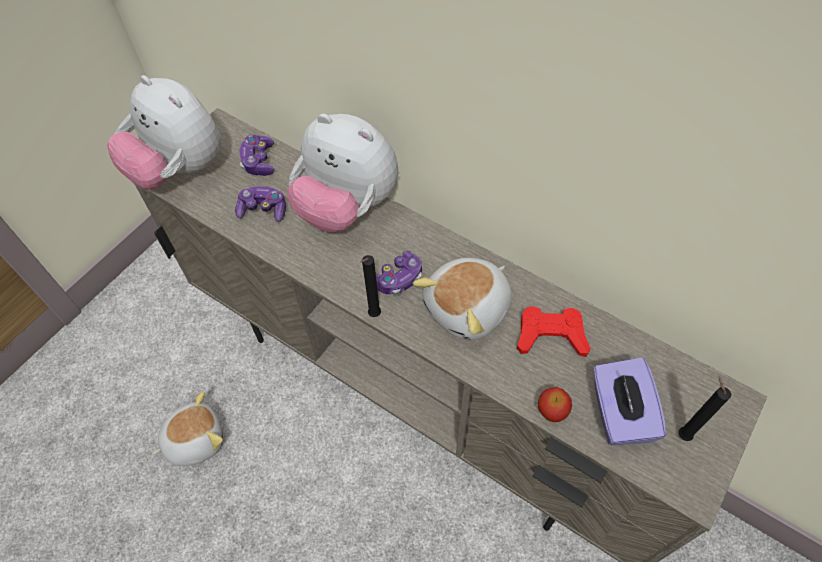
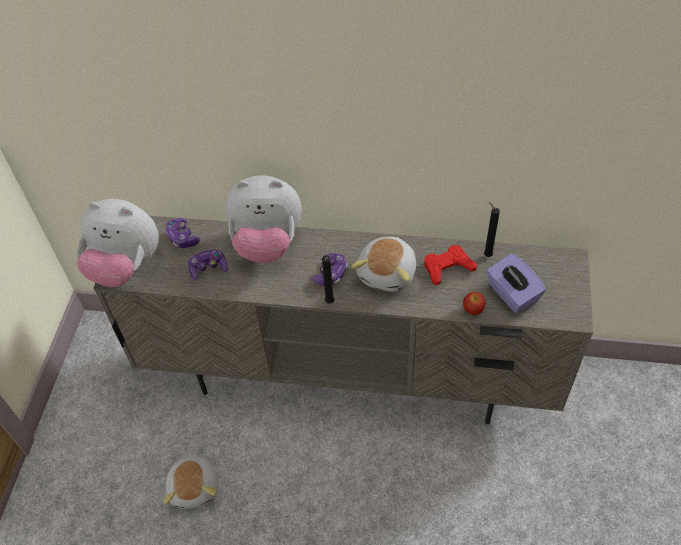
camera: 25 degrees left, 5 degrees down
(194, 439) = (195, 487): plush toy -> plush toy turned 135 degrees clockwise
(682, 433) = (552, 289): black candle -> black candle (486, 255)

